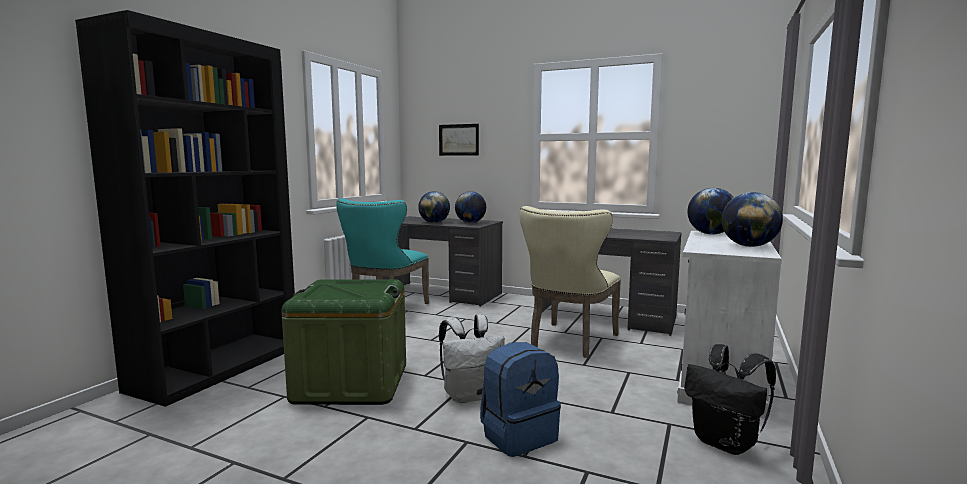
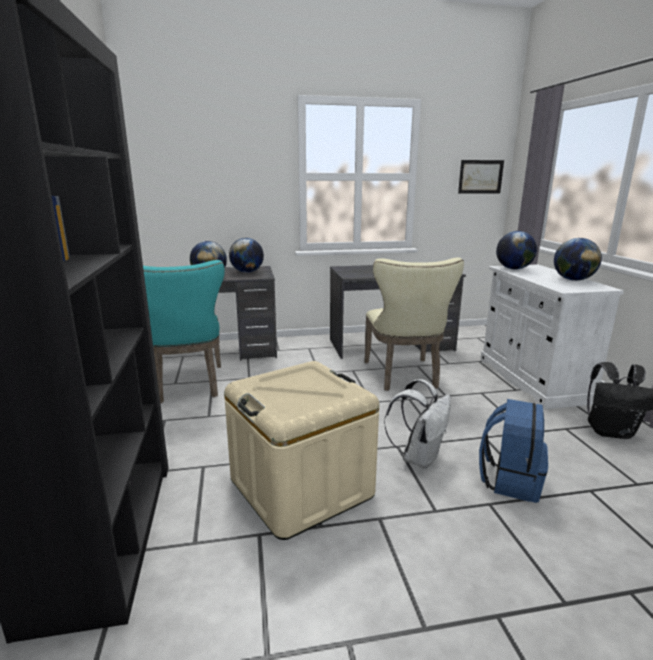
camera: 35 degrees left, 10 degrees up
(351, 383) = (301, 487): green storage box -> beige storage box
(458, 140) = (209, 177): picture -> picture (480, 176)

